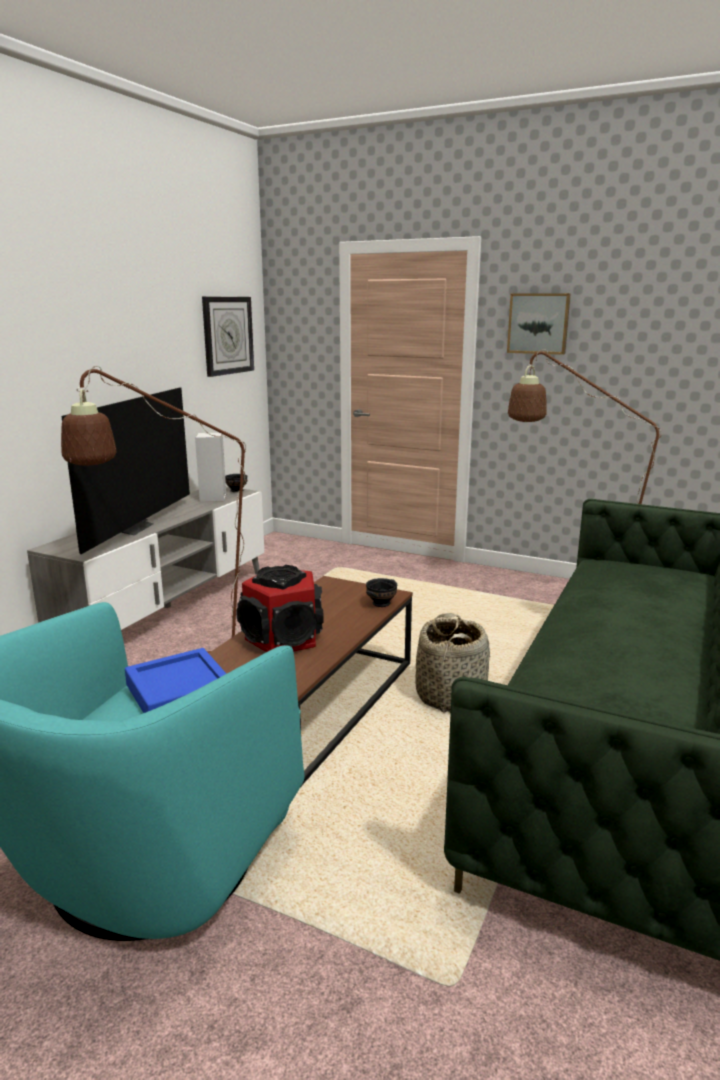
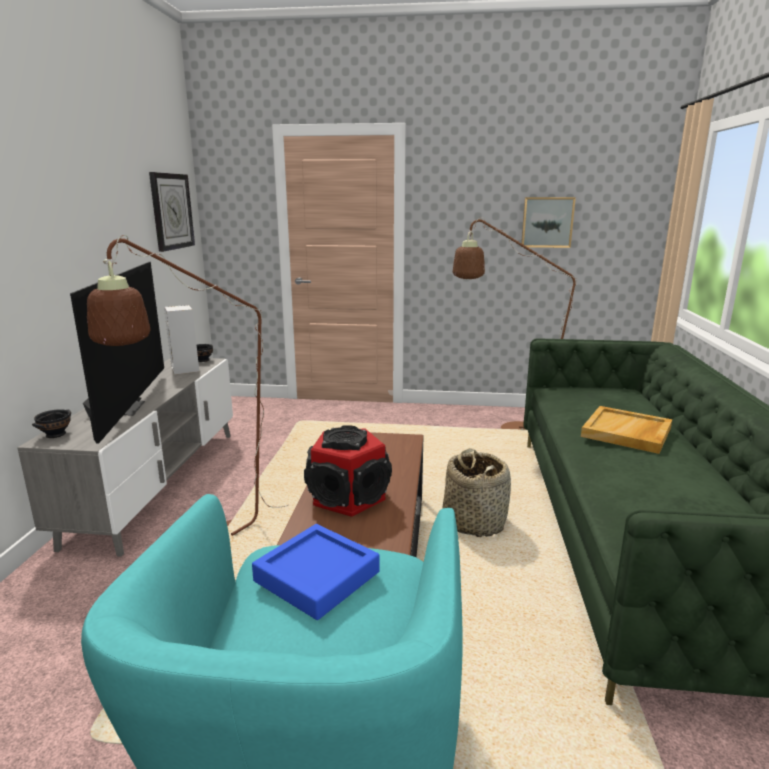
camera: 20 degrees left, 0 degrees up
(380, 603) = (406, 449): black bowl -> black bowl (54, 435)
(538, 323) = (458, 197): picture -> picture (547, 222)
(630, 619) = (627, 433): none -> beige tray

